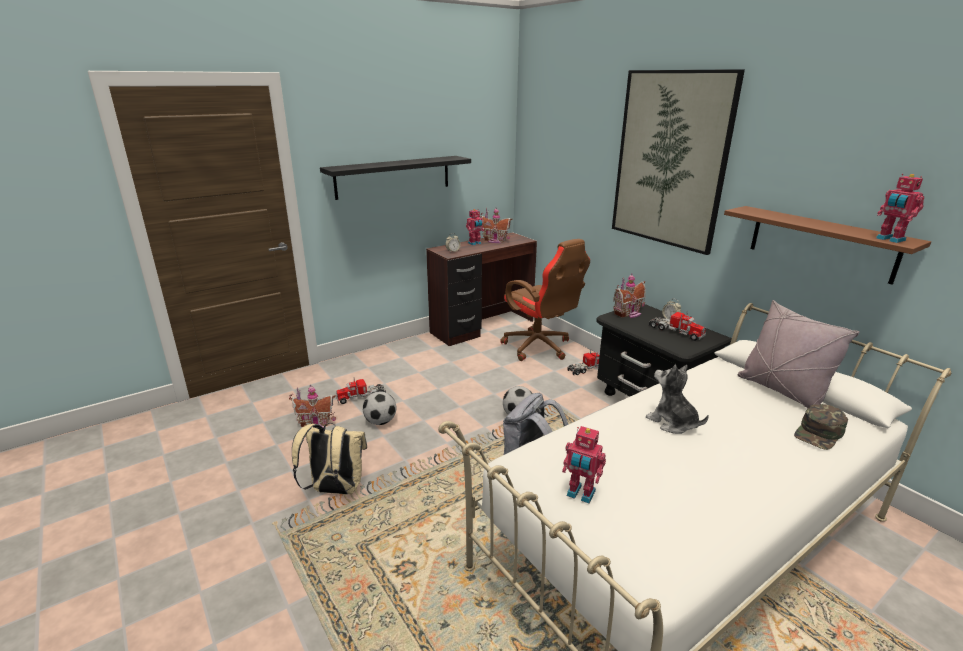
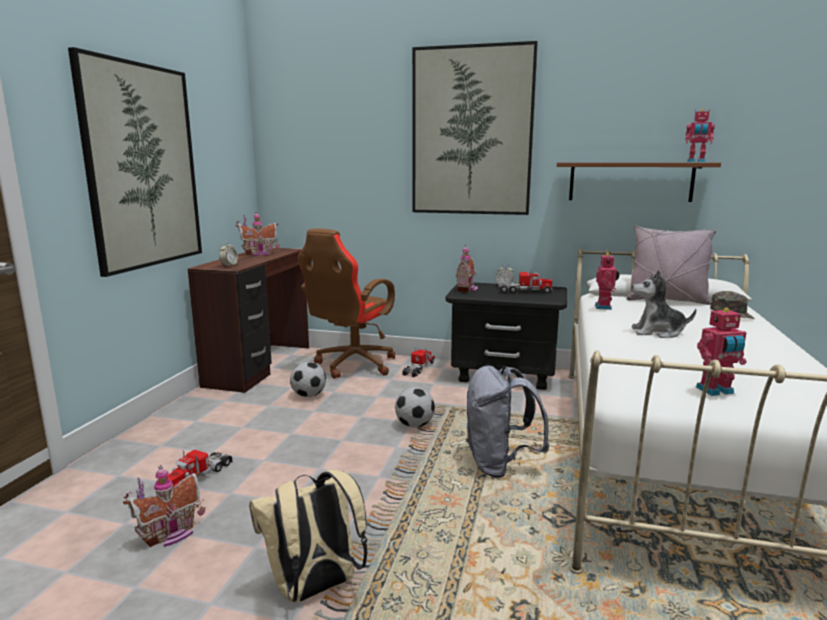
camera: 40 degrees left, 10 degrees down
(380, 421) = (267, 491): football -> football (309, 395)
(393, 177) = (143, 167): black shelf -> picture
(475, 243) = (241, 258): toy robot -> toy robot (604, 307)
(540, 349) = (351, 367): brown office chair -> brown office chair turned 105 degrees clockwise

